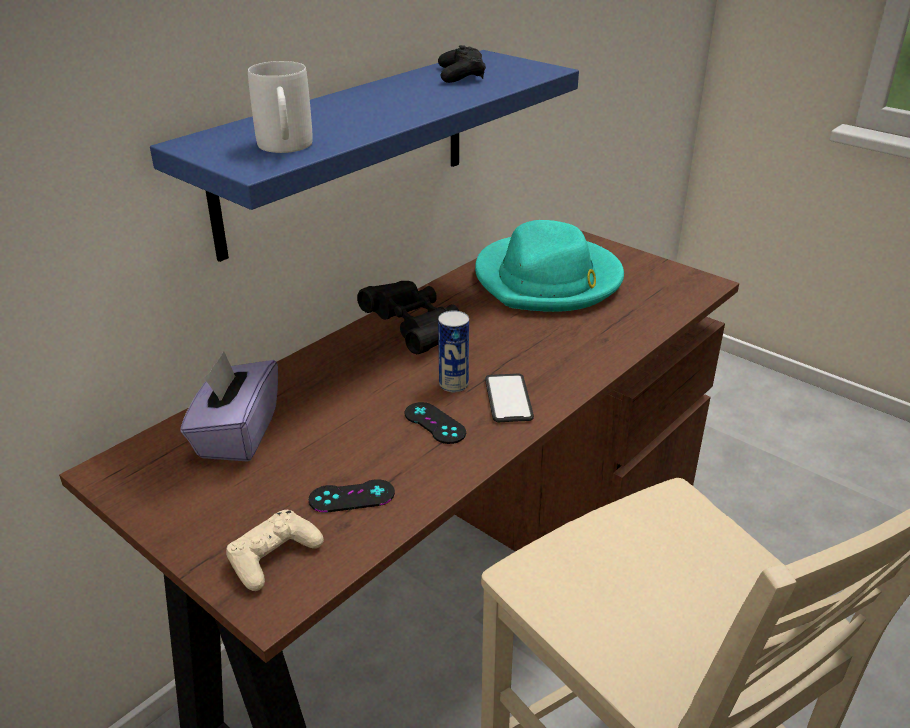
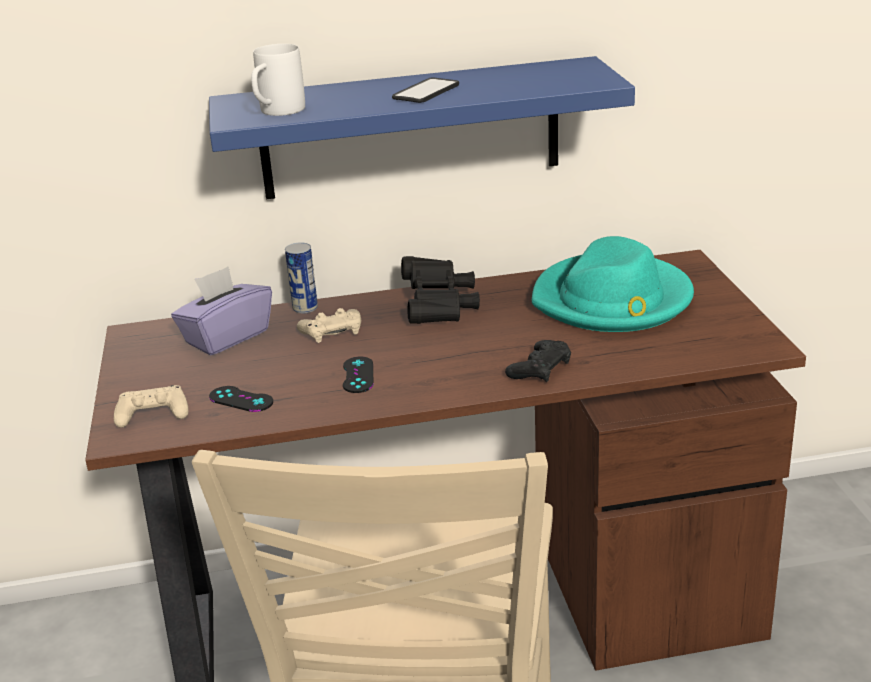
camera: 40 degrees right, 5 degrees down
(346, 389) = (332, 332): none -> beige game controller
(453, 384) = (410, 354): can -> can (305, 308)
(461, 74) = (521, 76): black game controller -> black game controller (540, 369)
(508, 399) = (435, 378): phone -> phone (426, 92)

